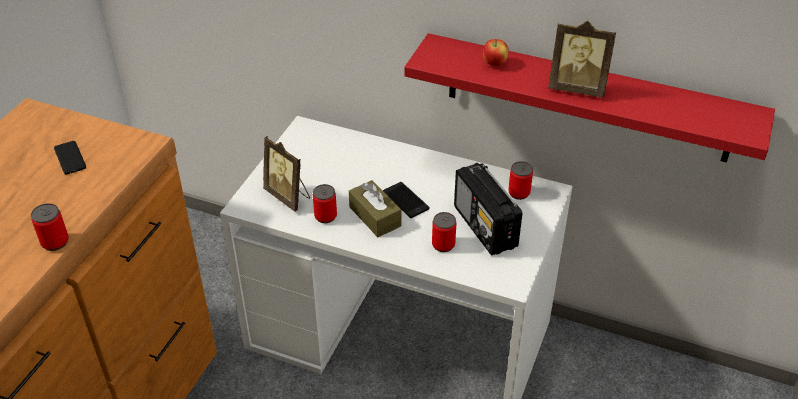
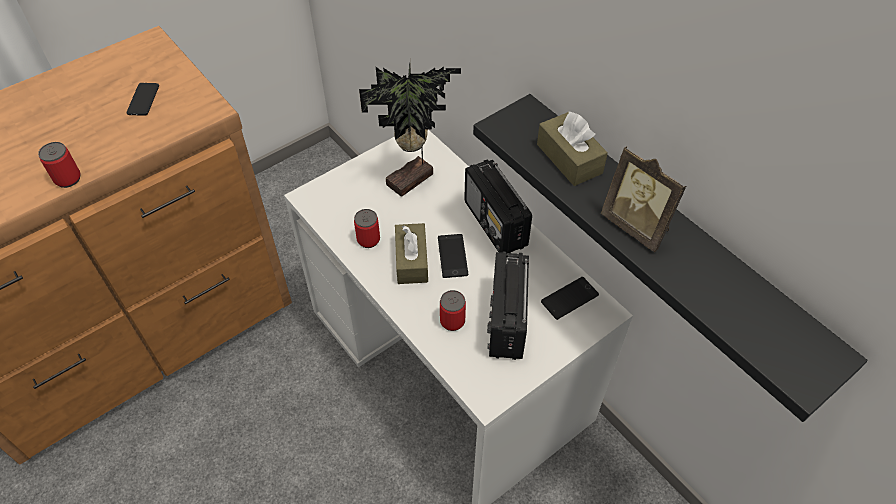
camera: 30 degrees right, 10 degrees up
(288, 196) = (352, 204): picture frame -> none
(327, 160) = (413, 181): none -> potted plant
(421, 165) = (495, 224): none -> radio
(495, 64) = (569, 158): apple -> brown tissue box
(519, 193) = (569, 298): can -> phone
(587, 98) = (665, 236): red shelf -> black shelf

